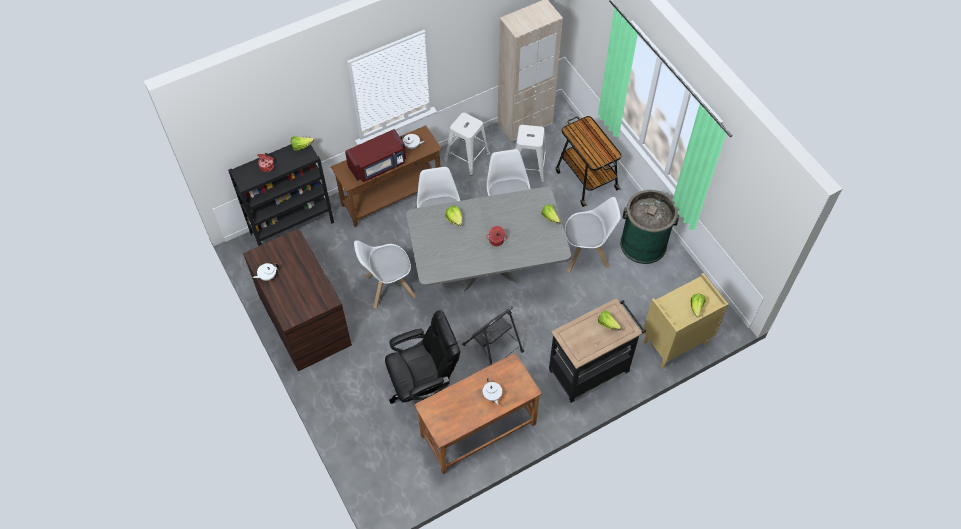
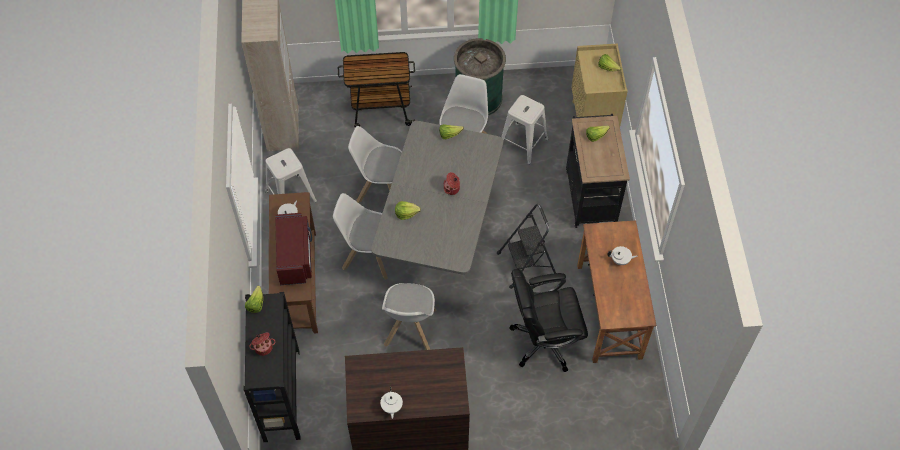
camera: 65 degrees left, 0 degrees up
(424, 390) = (545, 341): black office chair -> black office chair turned 105 degrees counterclockwise
(528, 167) = (337, 149): white stool -> white stool (523, 143)

